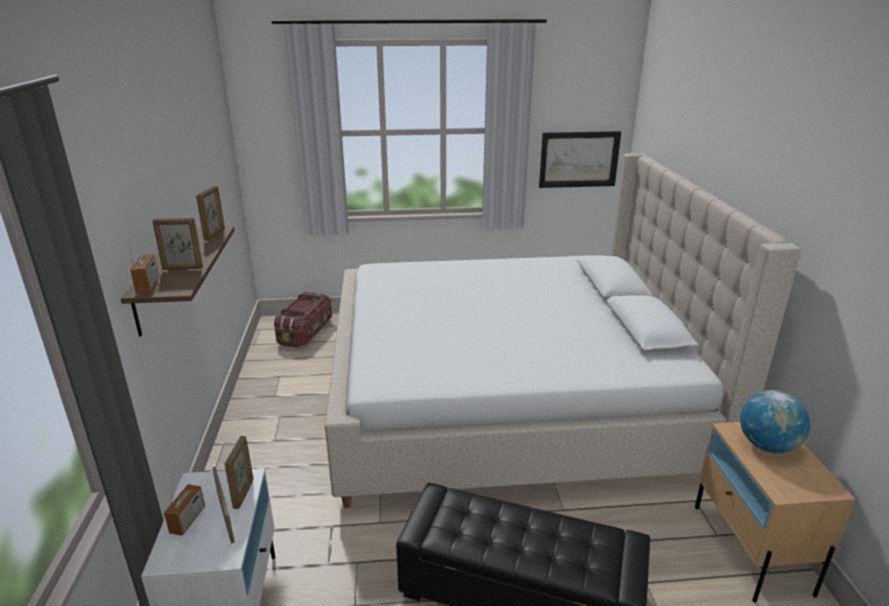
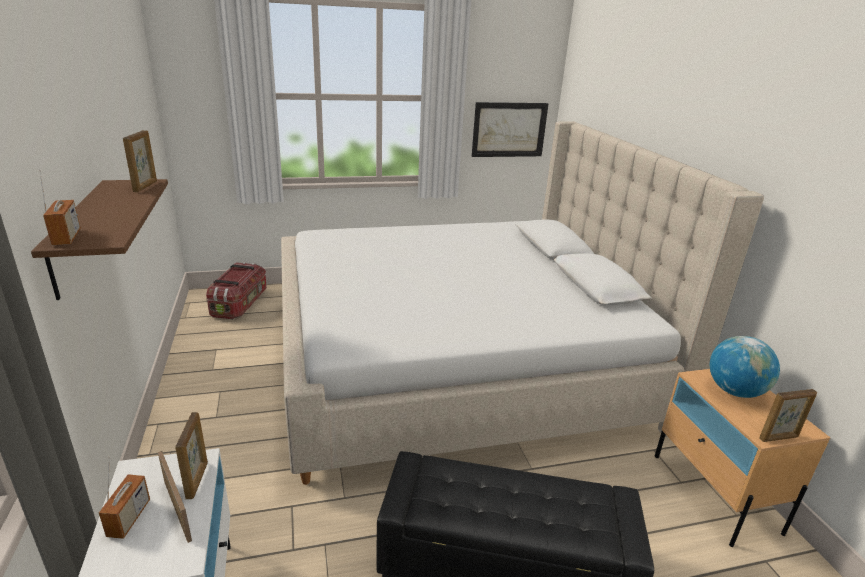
camera: 10 degrees left, 0 degrees up
(182, 268) = (110, 219): picture frame -> picture frame (779, 438)

